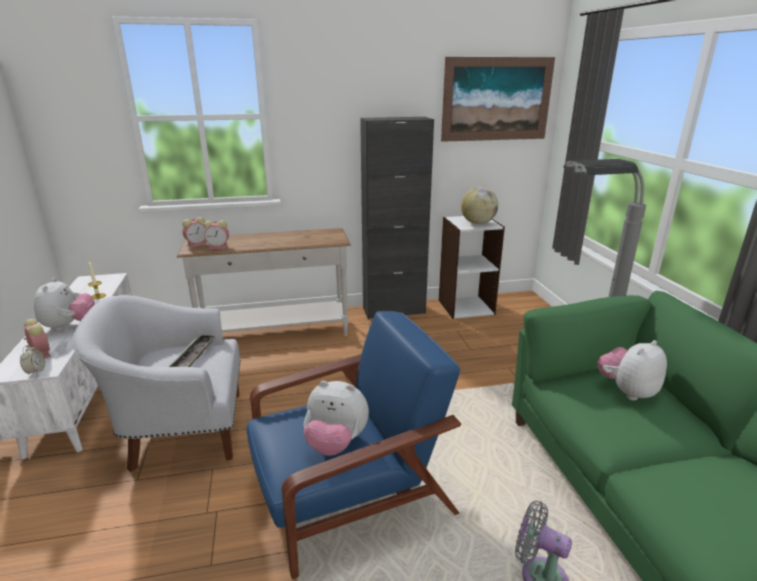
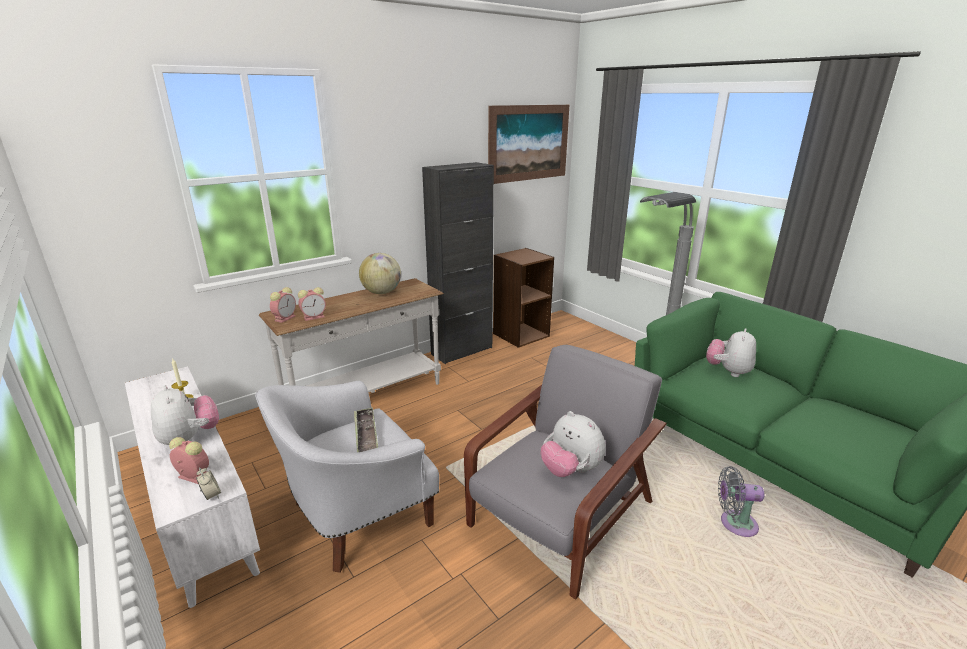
camera: 25 degrees left, 0 degrees up
(336, 443) = (570, 470): plush toy -> plush toy turned 60 degrees clockwise
(349, 492) = (559, 516): blue armchair -> grey armchair
(465, 306) = (520, 334): white bookcase -> brown bookcase
(478, 223) = (529, 256): globe -> globe (381, 292)

